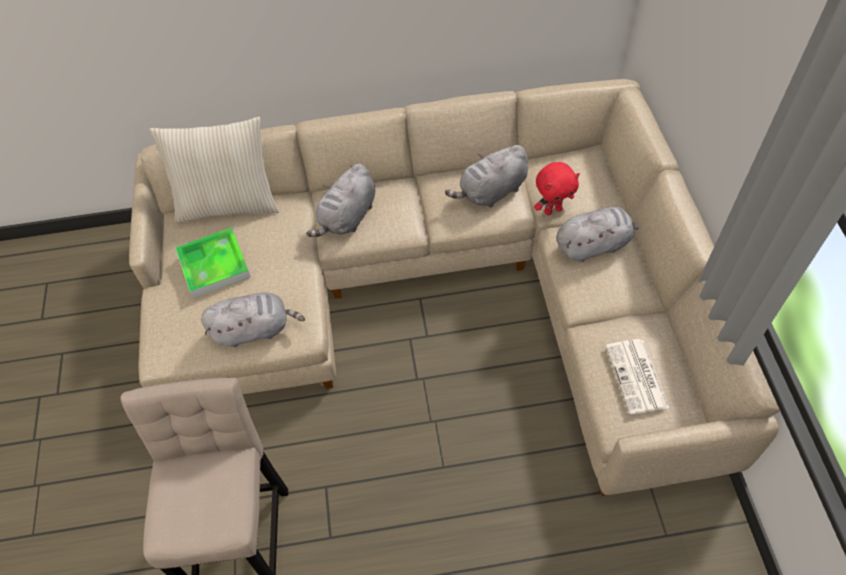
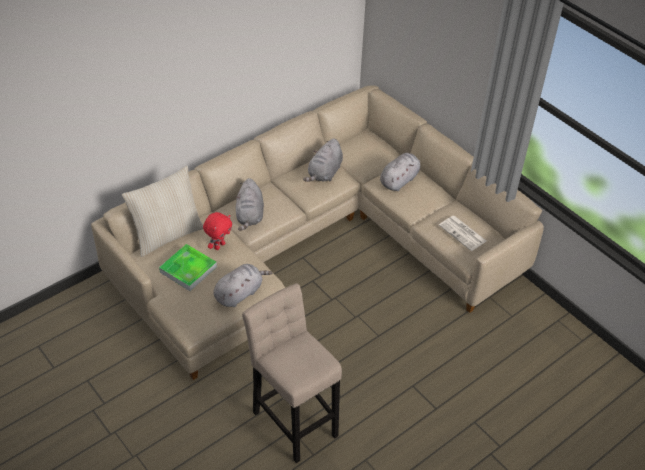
camera: 35 degrees left, 10 degrees down
(553, 210) = (364, 171): red plush toy -> red plush toy (219, 246)

